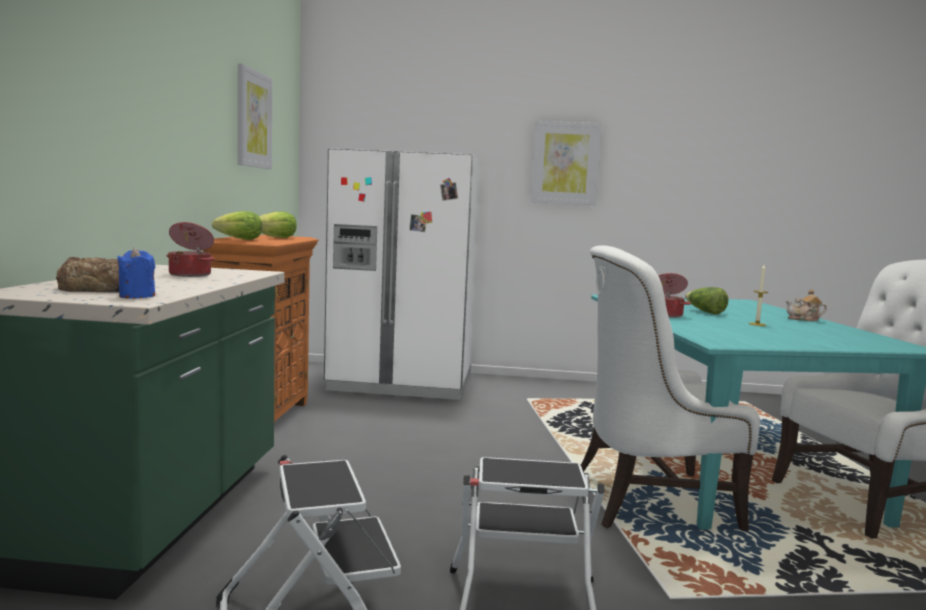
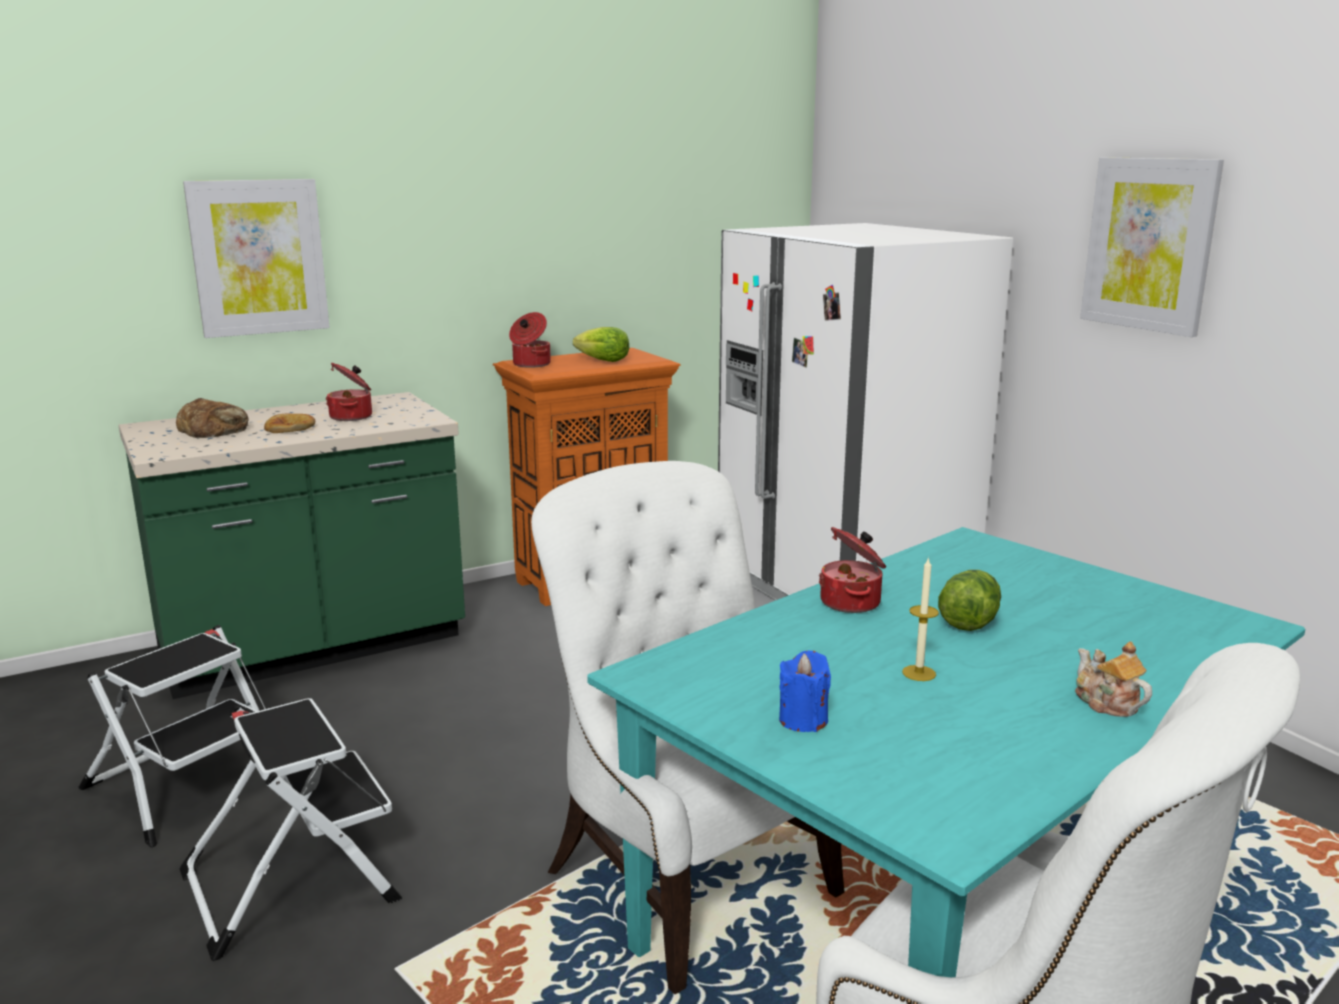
camera: 55 degrees right, 10 degrees up
(137, 296) = (184, 446): blue candle -> blue candle (803, 720)
(173, 282) = (290, 427): none -> bread
(239, 239) = (530, 364): lettuce -> cooking pot
(253, 119) = (654, 189): picture -> picture (258, 257)

